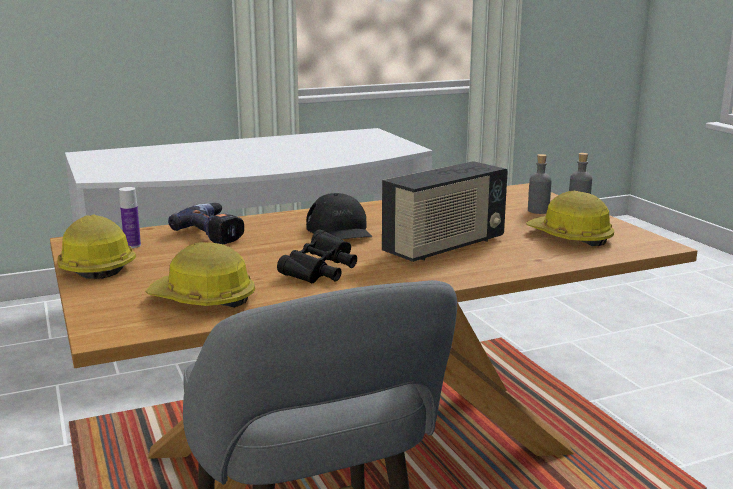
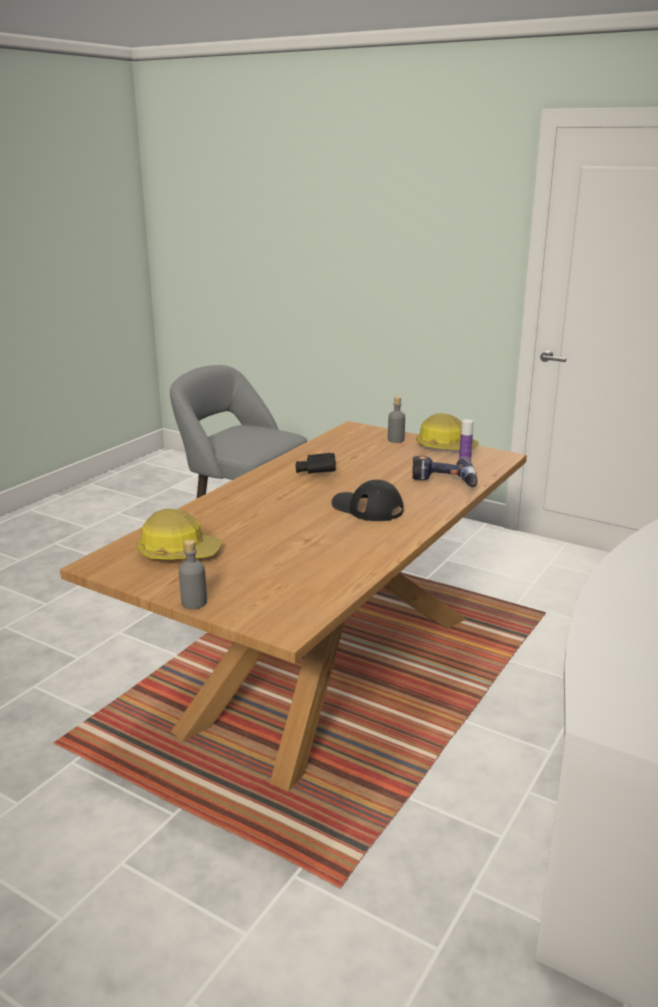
camera: 145 degrees right, 5 degrees up
(203, 299) = (347, 447): hard hat -> none
(444, 247) = (268, 514): radio -> none
(538, 211) = (234, 585): grey bottle -> grey bottle (396, 440)

